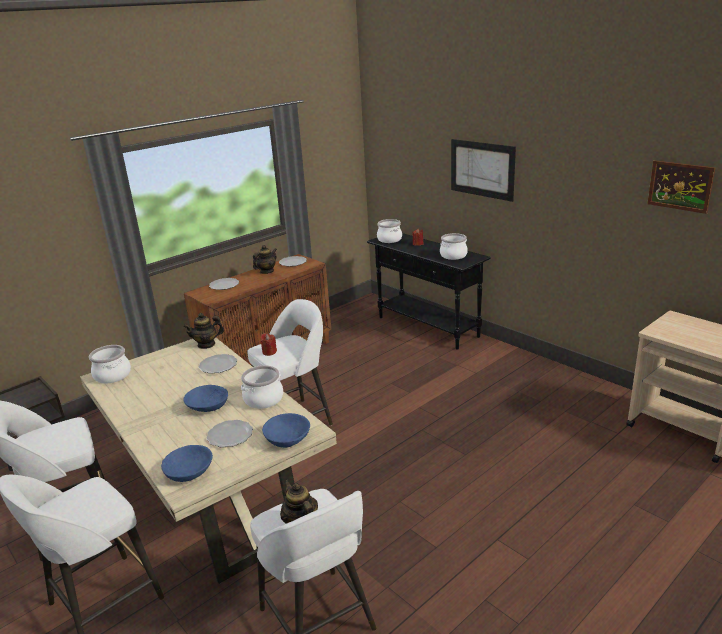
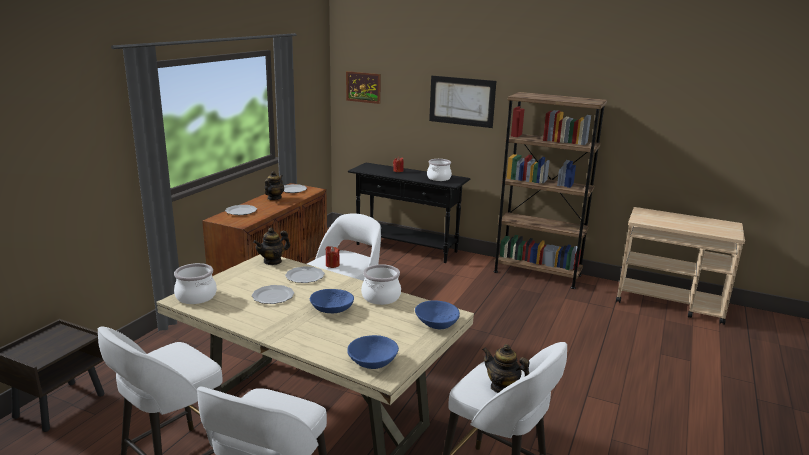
camera: 25 degrees left, 5 degrees down
(230, 435) = (380, 327): plate -> plate (273, 296)
(389, 239) = (368, 168): cooking pot -> none
(554, 375) = (537, 273): none -> brown bookcase
(680, 186) = (641, 108): picture -> picture (363, 87)

